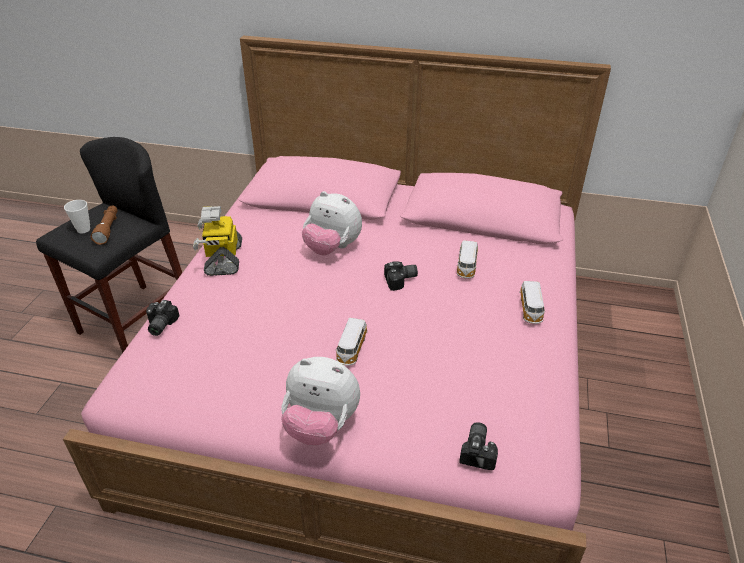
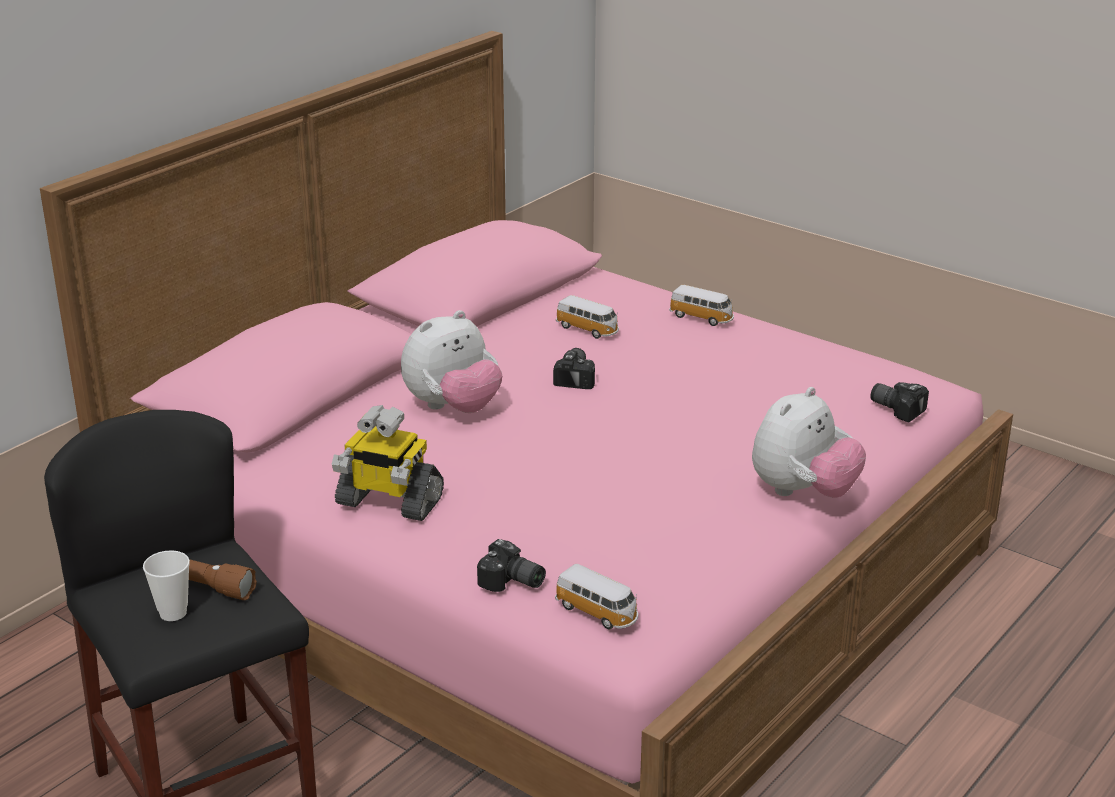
camera: 65 degrees left, 10 degrees down
(351, 349) = (688, 441): toy car -> toy car (598, 612)

